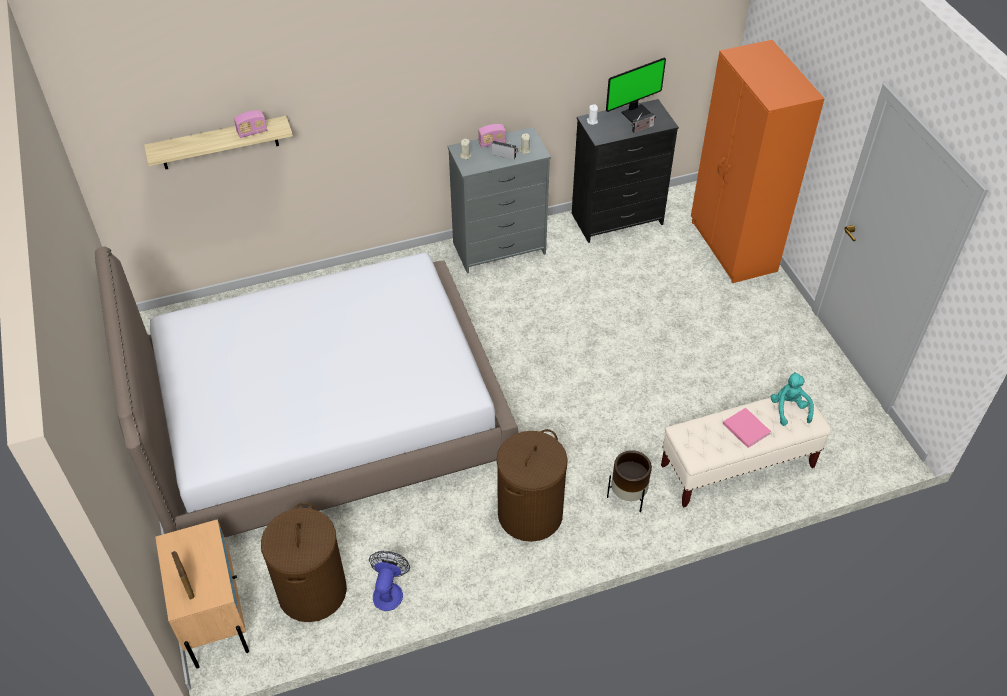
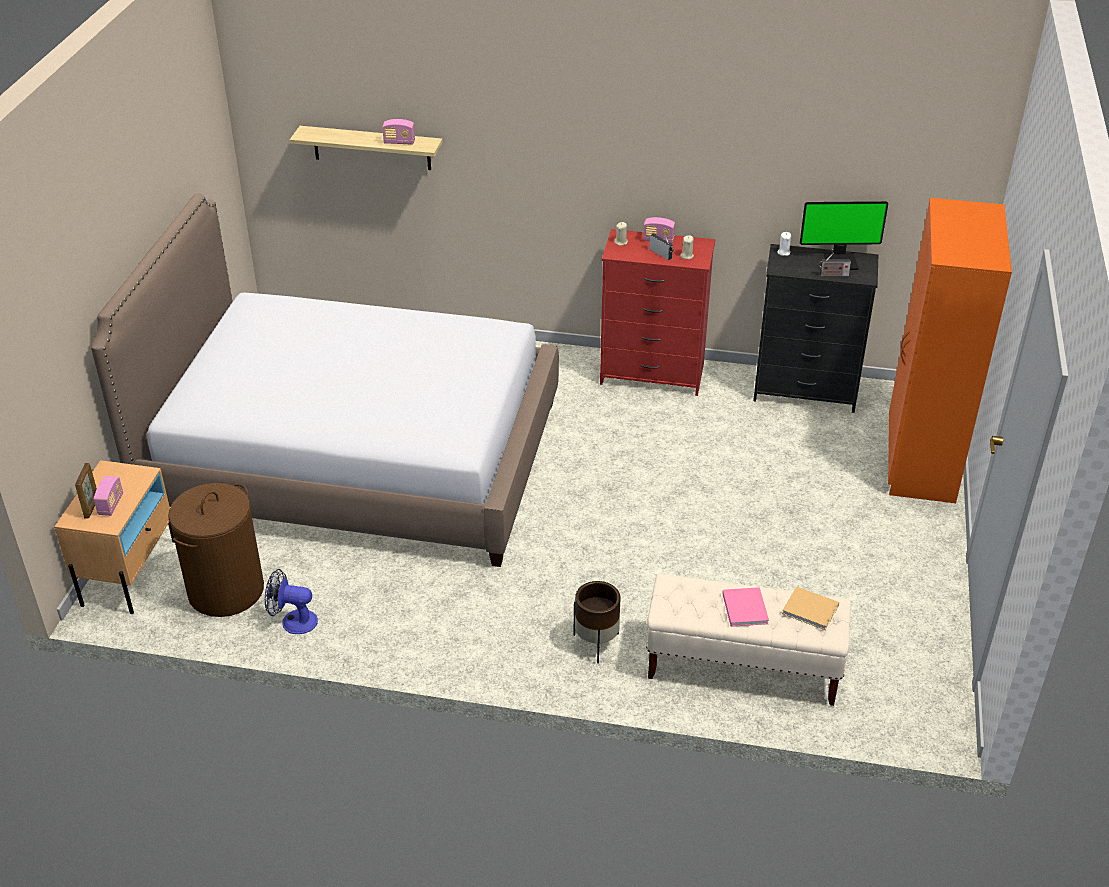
camera: 30 degrees right, 10 degrees down
(203, 575) = (111, 504): none -> radio
(389, 591) = (293, 621): fan -> fan turned 120 degrees counterclockwise
(499, 249) = (652, 374): grey dresser -> red dresser
(530, 513) = (482, 615): brown laundry basket -> none
(789, 409) = (811, 610): turquoise plush toy -> beige book

